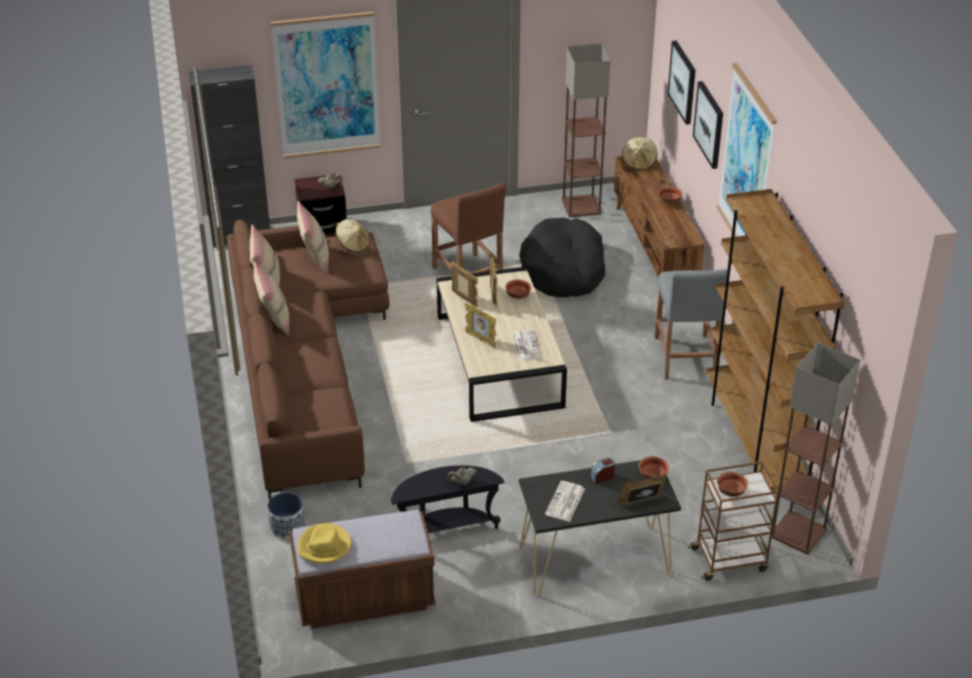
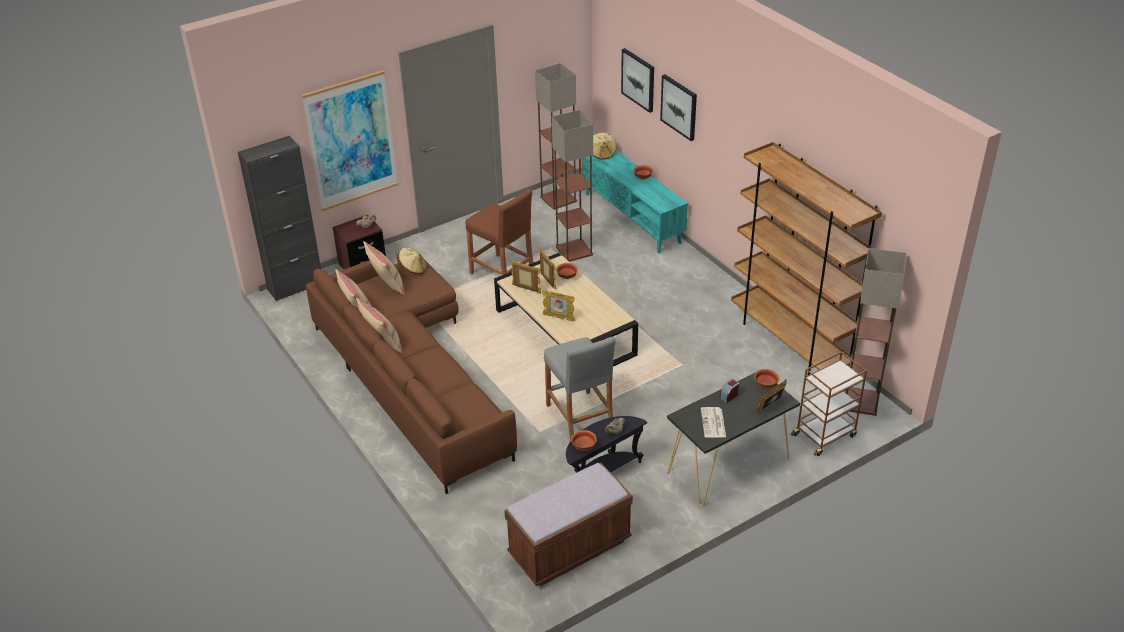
camera: 20 degrees left, 0 degrees up
(287, 527) = (473, 510): planter -> none
(324, 546) = (543, 513): yellow hat -> none
(525, 345) = (596, 313): newspaper -> none
(563, 270) = (573, 250): black dog bed -> floor lamp
(655, 249) = (632, 218): brown tv stand -> turquoise tv stand
(684, 357) = (702, 293): grey stool -> grey stool (579, 417)
(730, 492) = (828, 381): bowl -> bowl (583, 447)
(747, 166) = (734, 130): picture -> none

